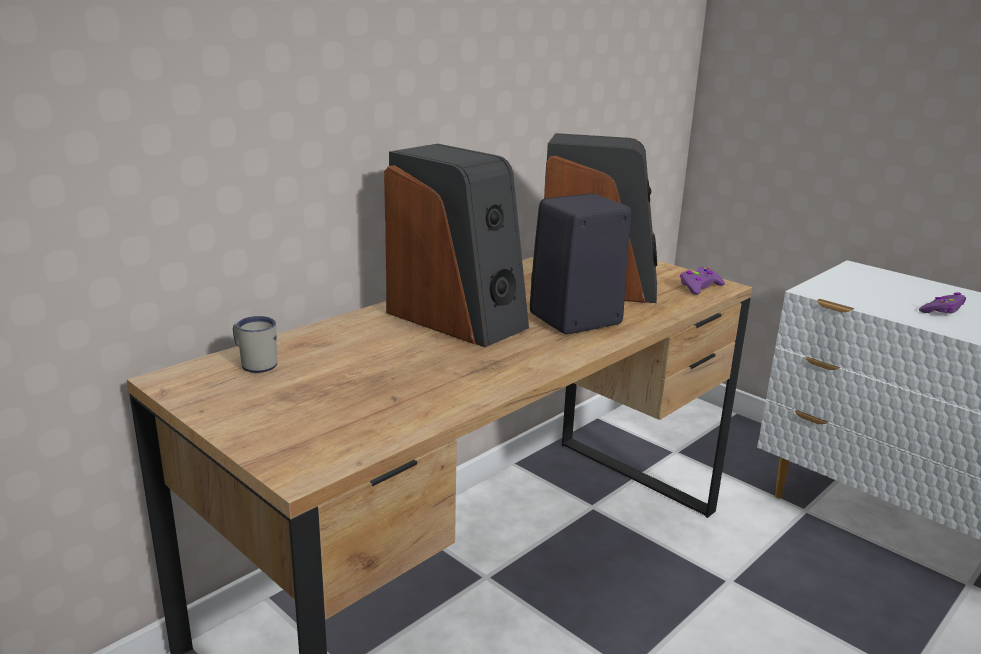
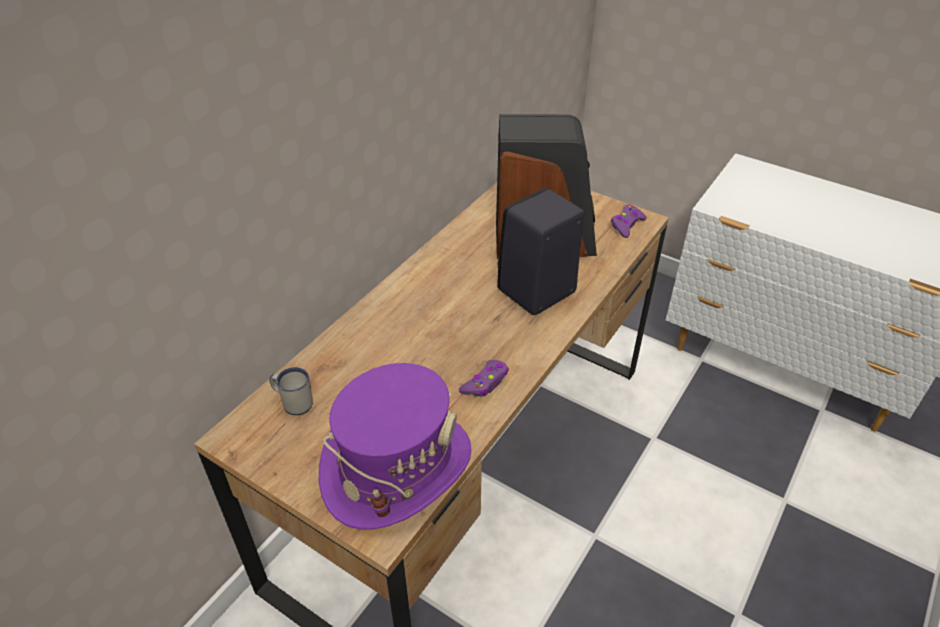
camera: 10 degrees left, 20 degrees up
(346, 423) = (396, 466): none -> purple hat
(457, 319) = (440, 307): speaker -> none
(942, 310) = (816, 217): purple game controller -> purple game controller (485, 383)

